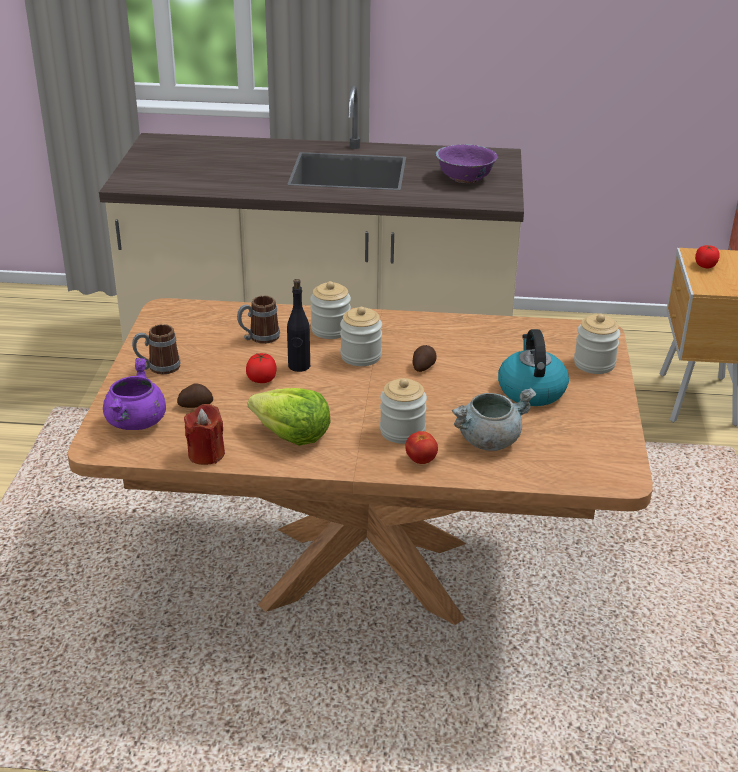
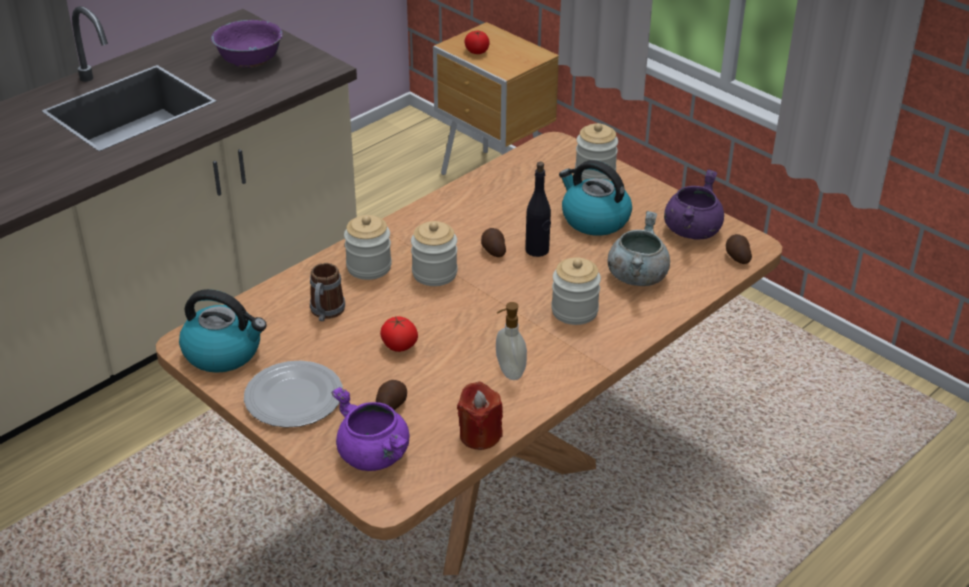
camera: 50 degrees left, 5 degrees up
(158, 368) = (294, 398): mug -> plate
(172, 324) = (224, 352): none -> kettle
(292, 435) = (509, 372): lettuce -> soap dispenser
(299, 366) = (405, 314): black bottle -> black bottle (537, 250)
(421, 460) = (625, 323): tomato -> none
(592, 440) = (692, 230): none -> purple cooking pot
(592, 477) = (737, 257): none -> potato

